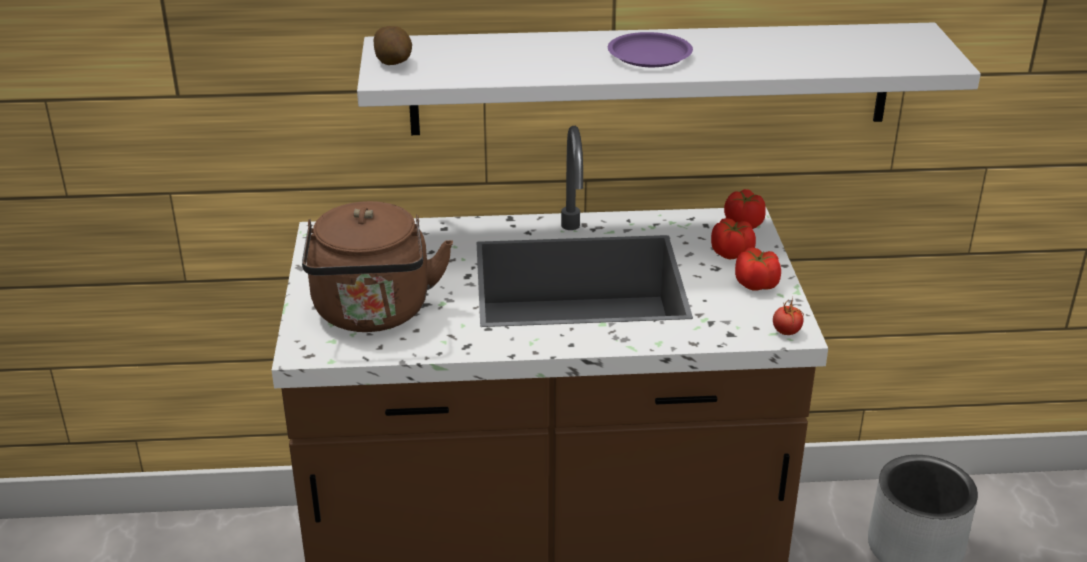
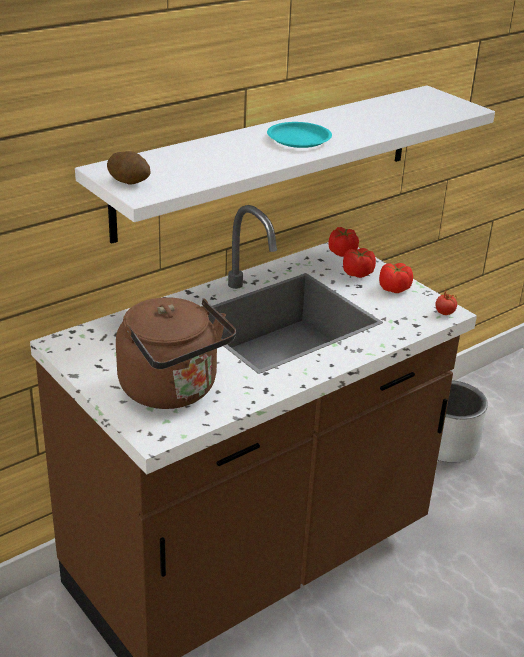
camera: 35 degrees left, 0 degrees up
(650, 56) = (299, 139): purple plate -> turquoise plate

